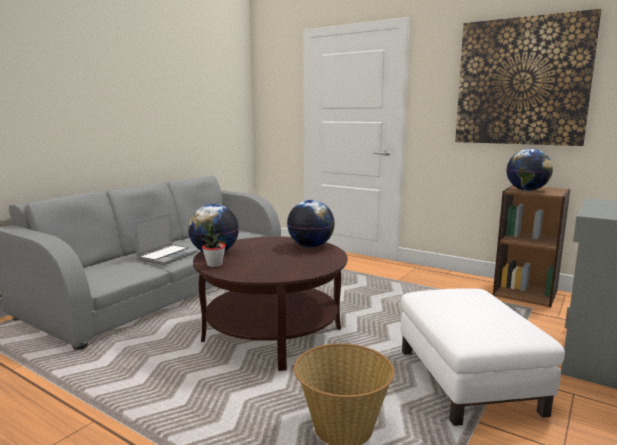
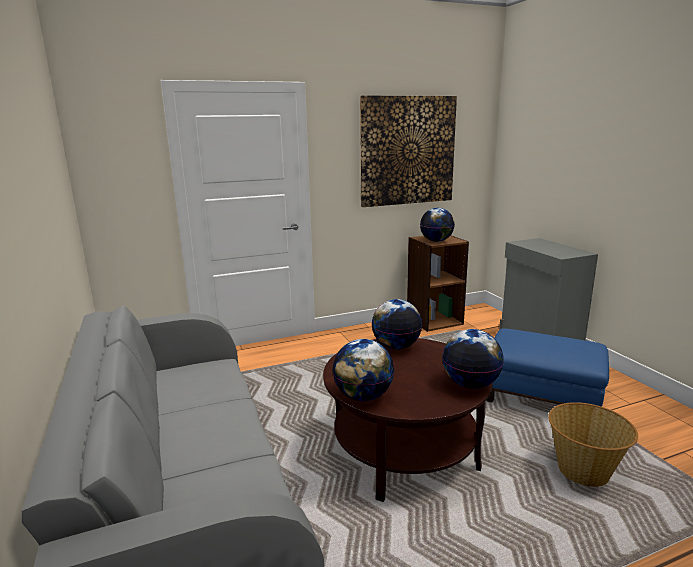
camera: 55 degrees left, 5 degrees up
(168, 256) = (222, 439): laptop -> none
(214, 265) = (410, 406): potted plant -> none
(275, 274) = (470, 384): none -> globe
(468, 380) = (542, 395): white ottoman -> blue ottoman

